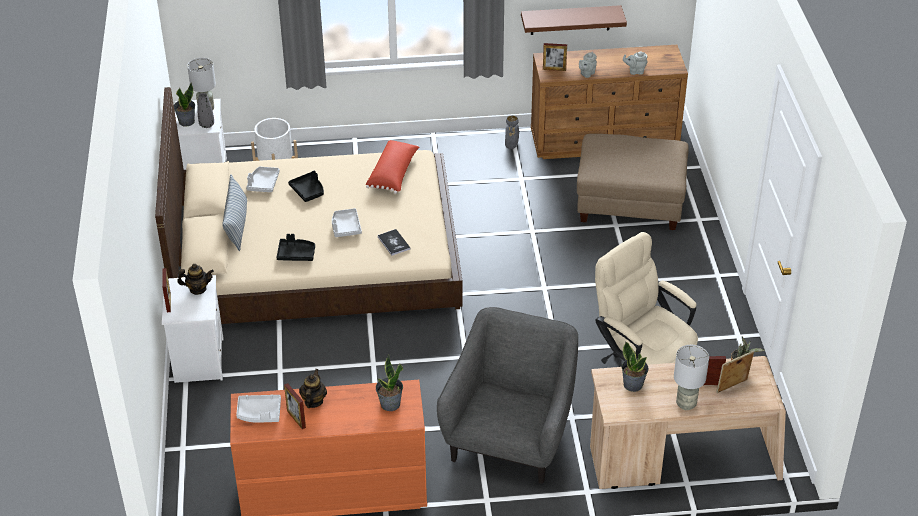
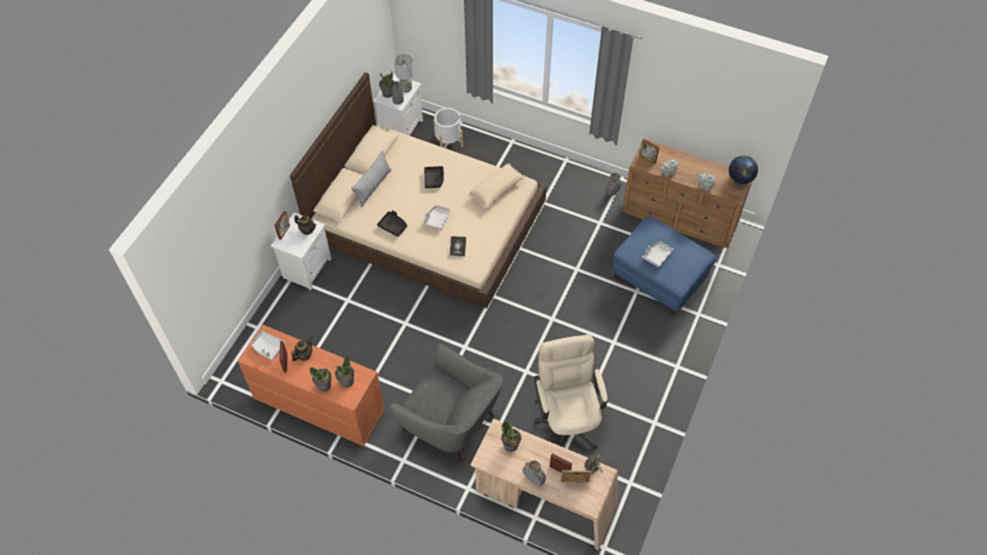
camera: 30 degrees right, 15 degrees up
(263, 183) = (411, 160): grey tray -> grey tray (656, 255)
(365, 420) = (324, 385): none -> potted plant
(394, 174) = (497, 190): red pillow -> beige pillow
(511, 437) = (450, 422): grey armchair -> grey armchair turned 75 degrees clockwise
(570, 20) = (676, 126): brown shelf -> none
(630, 203) = (659, 278): beige ottoman -> blue ottoman
(666, 52) = (740, 178): none -> globe
(686, 404) = (534, 479): grey table lamp -> grey vase

